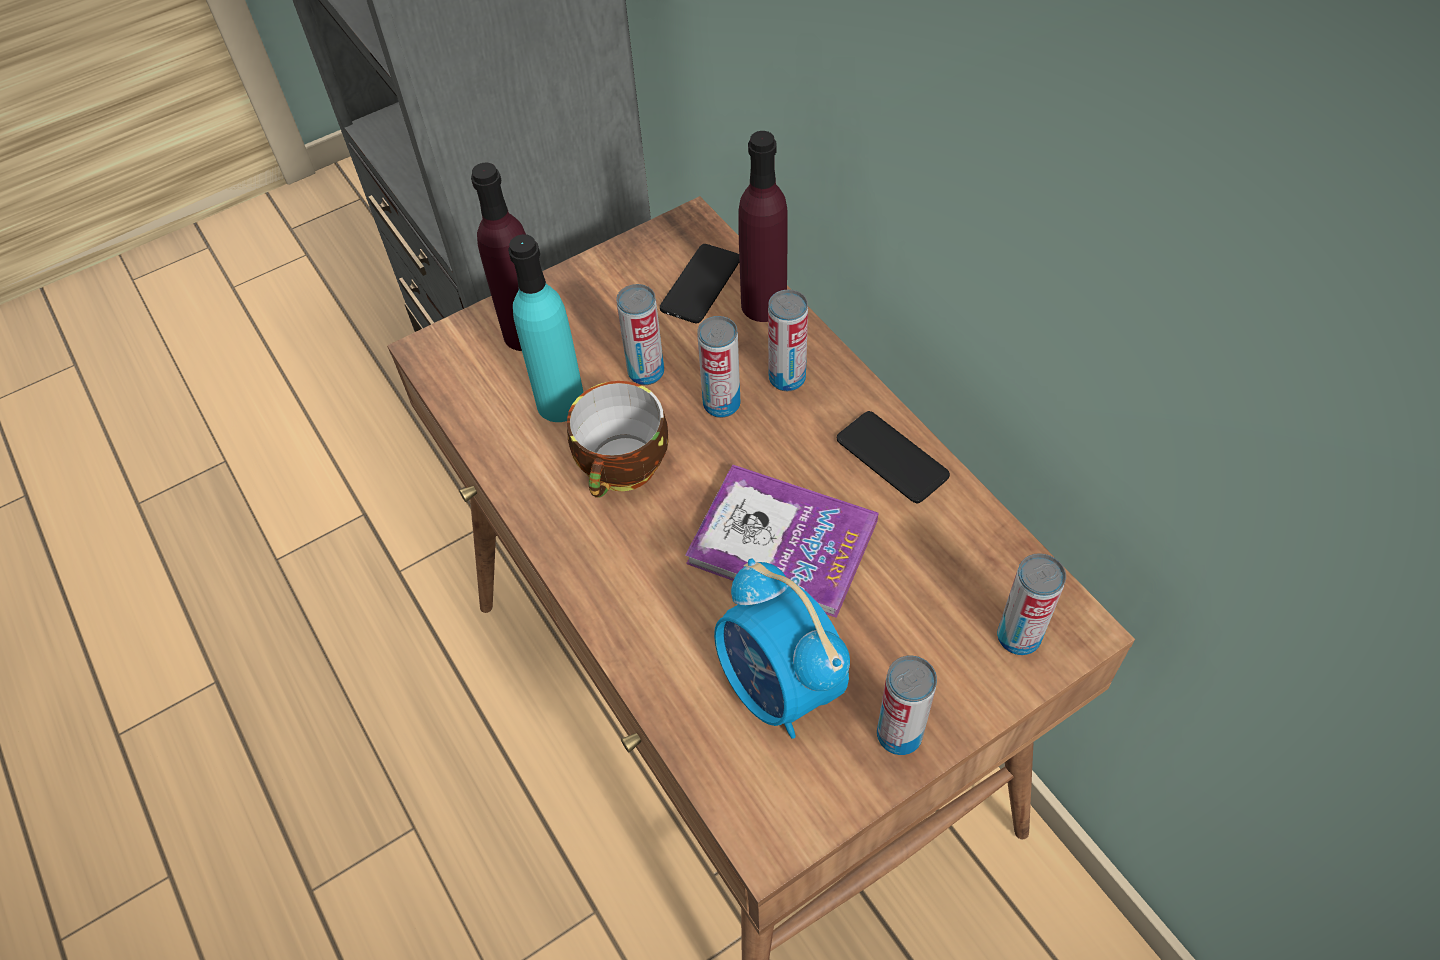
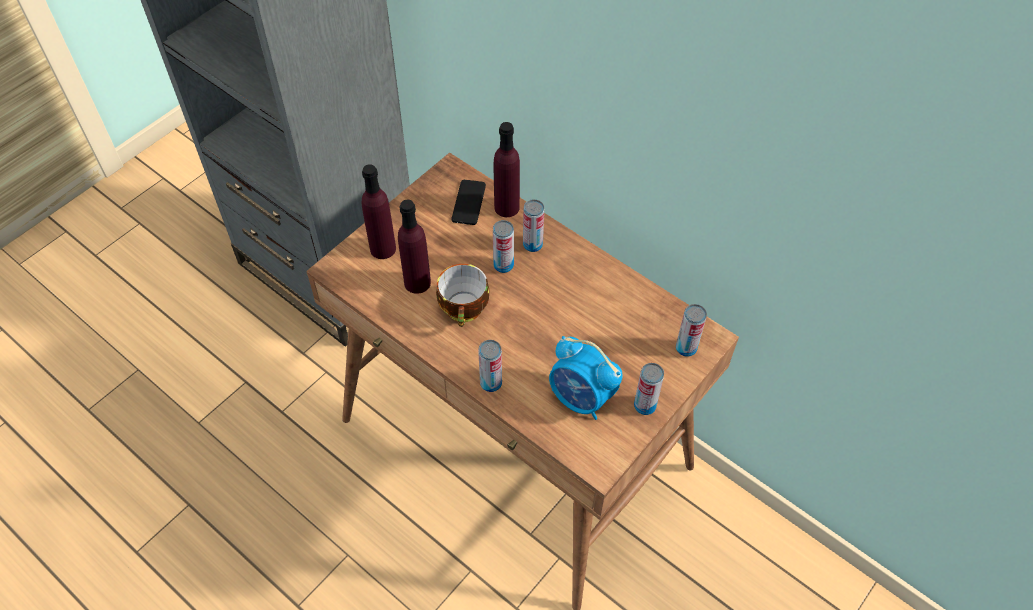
camera: 20 degrees left, 0 degrees up
(561, 403) = (417, 282): turquoise bottle -> purple bottle
(646, 372) = (457, 256): can -> can (491, 383)
(782, 542) = (559, 329): book -> none
(892, 457) = (599, 275): phone -> none

